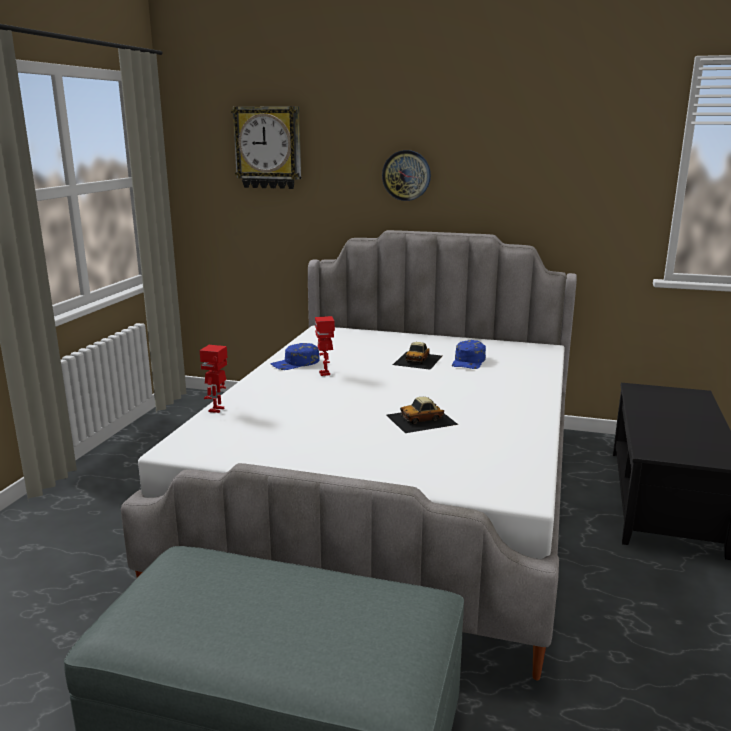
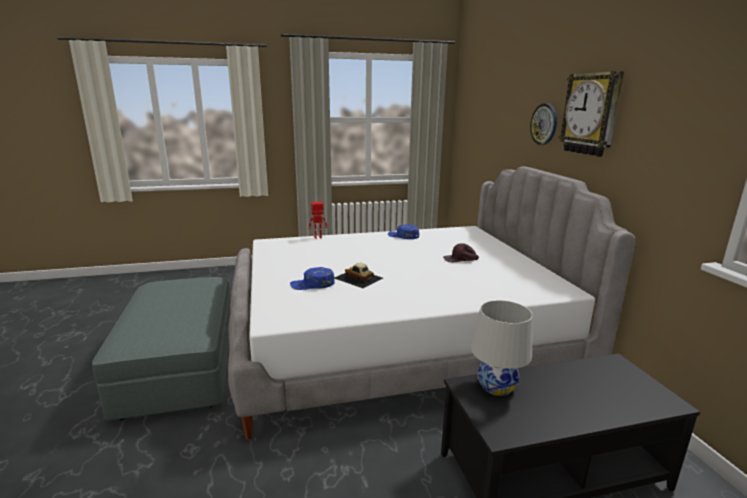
camera: 60 degrees right, 0 degrees up
(268, 148) = (488, 101): wall clock -> wall clock (591, 114)
(325, 373) = (398, 244): toy robot -> none
(418, 360) = (460, 259): toy car -> brown cap
(469, 362) = (484, 272): blue cap -> blue cap (312, 284)
(655, 440) = (496, 386): none -> white table lamp

